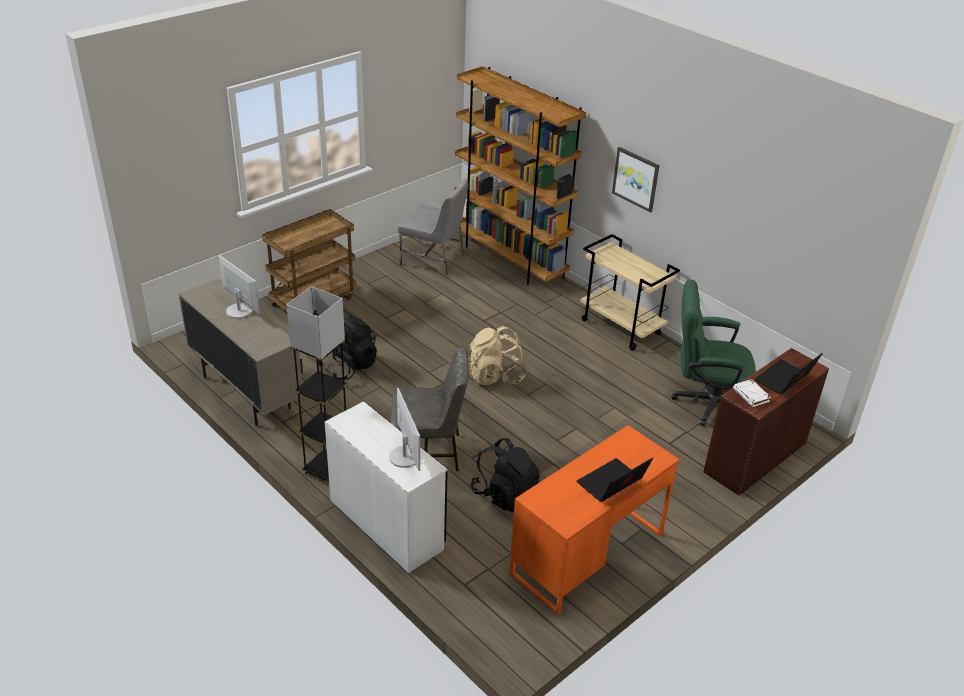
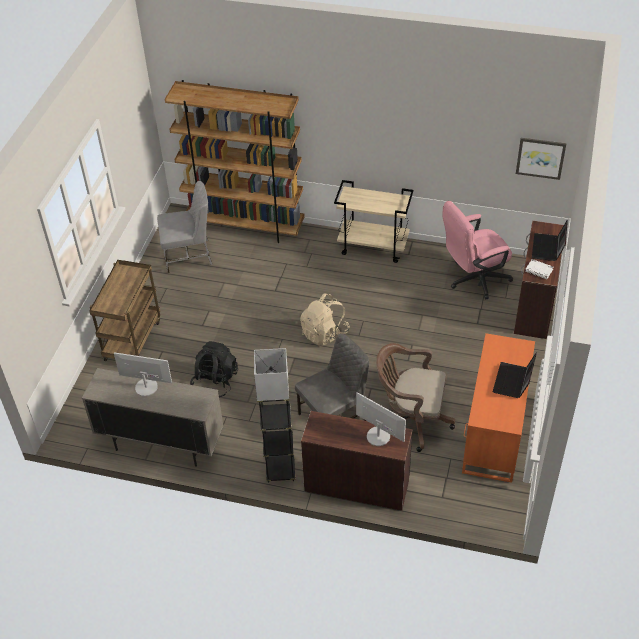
camera: 30 degrees left, 10 degrees up
(387, 523) = (356, 485): white desk -> brown desk
(505, 495) = (411, 420): black backpack -> brown office chair
(636, 179) = (356, 134): picture -> picture (540, 158)
(704, 402) = (473, 280): green office chair -> pink office chair

